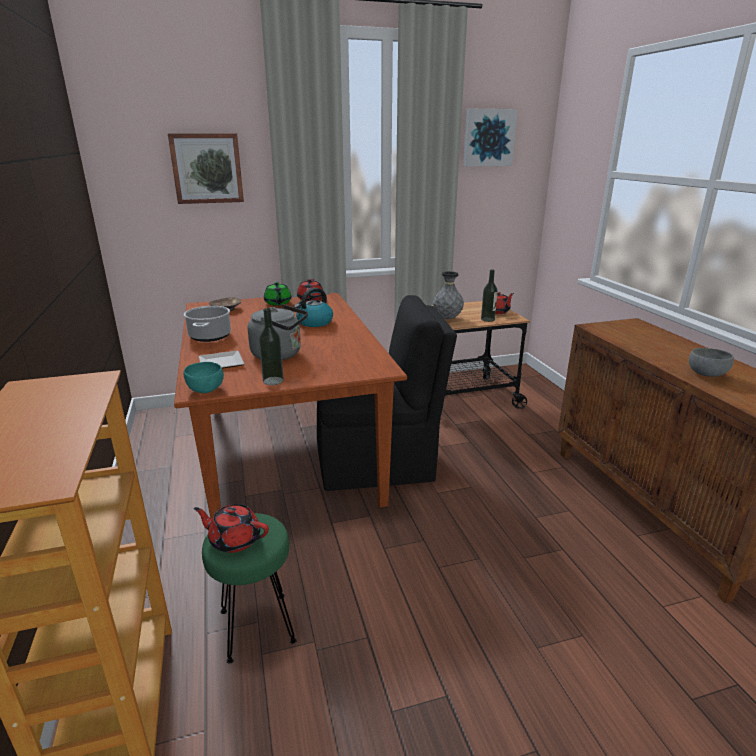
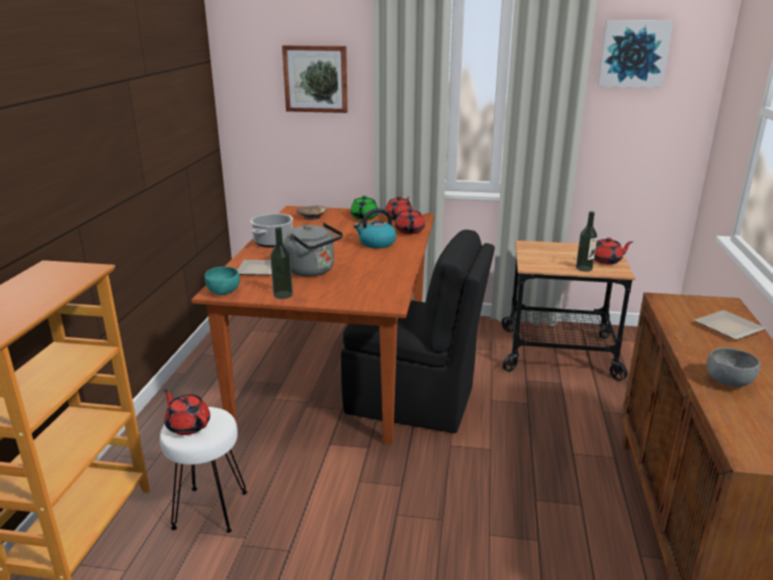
camera: 25 degrees right, 0 degrees up
(256, 626) = (209, 509): green stool -> white stool
(333, 309) = (409, 231): none -> red teapot
(447, 318) = (538, 260): grey vase -> none
(657, 338) = (728, 327): none -> plate

